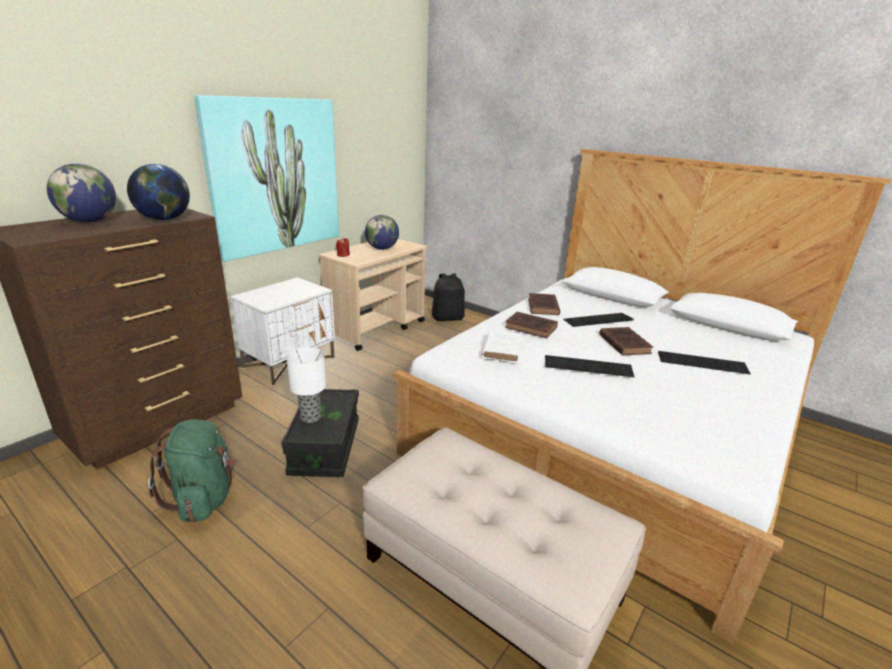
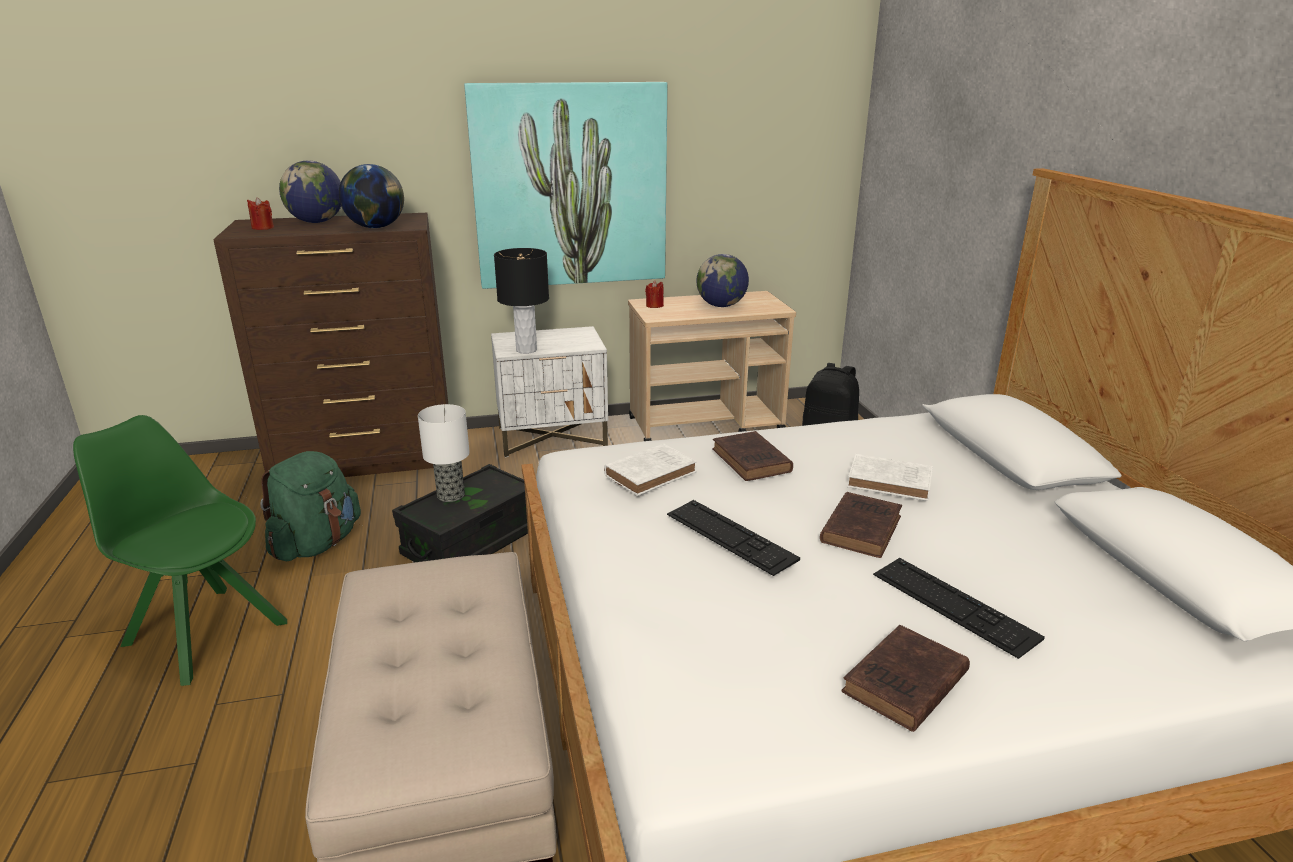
camera: 40 degrees right, 0 degrees up
(43, 232) = (263, 228): none -> red candle
(192, 607) = (203, 631): none -> green chair
(278, 301) = (527, 350): none -> black table lamp
(543, 307) = (834, 440): brown book -> brown book (903, 684)
(598, 319) = (892, 482): keyboard -> white book

